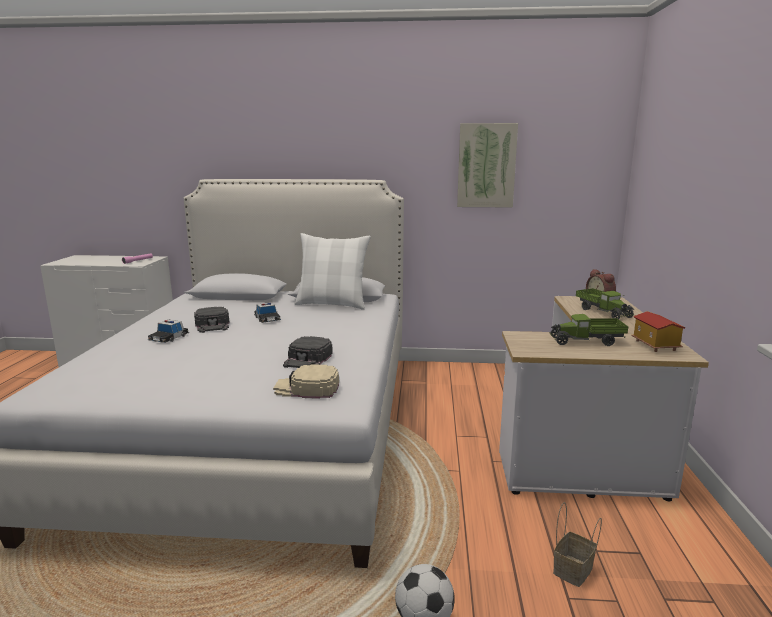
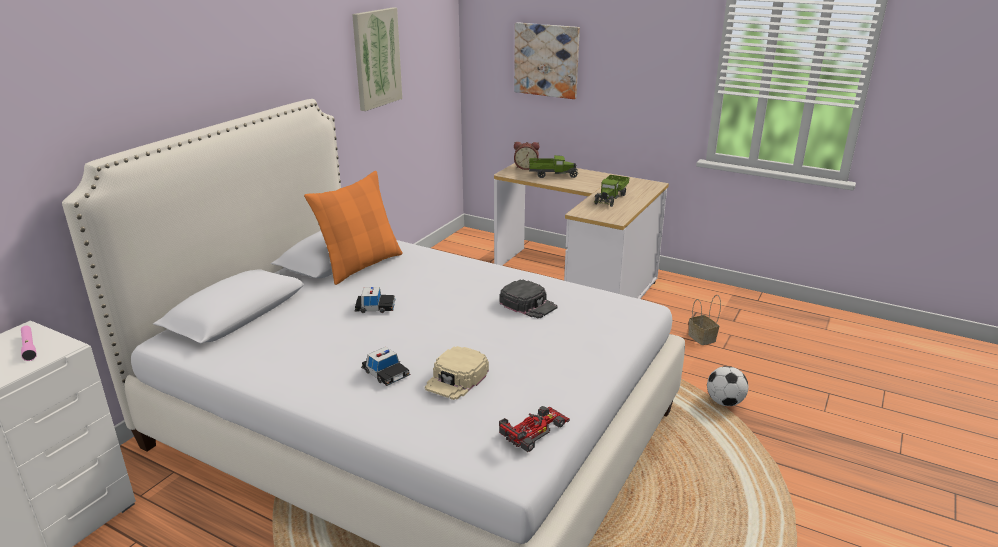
camera: 65 degrees left, 10 degrees up
(83, 391) = (534, 430): none -> toy car
(212, 325) = (363, 341): black cap -> none
(307, 388) = (599, 315): beige cap -> beige cap (457, 379)
(332, 304) = (361, 265): white pillow -> orange pillow
(654, 345) = (632, 185): toy house -> none
(671, 187) = (547, 60): none -> picture

